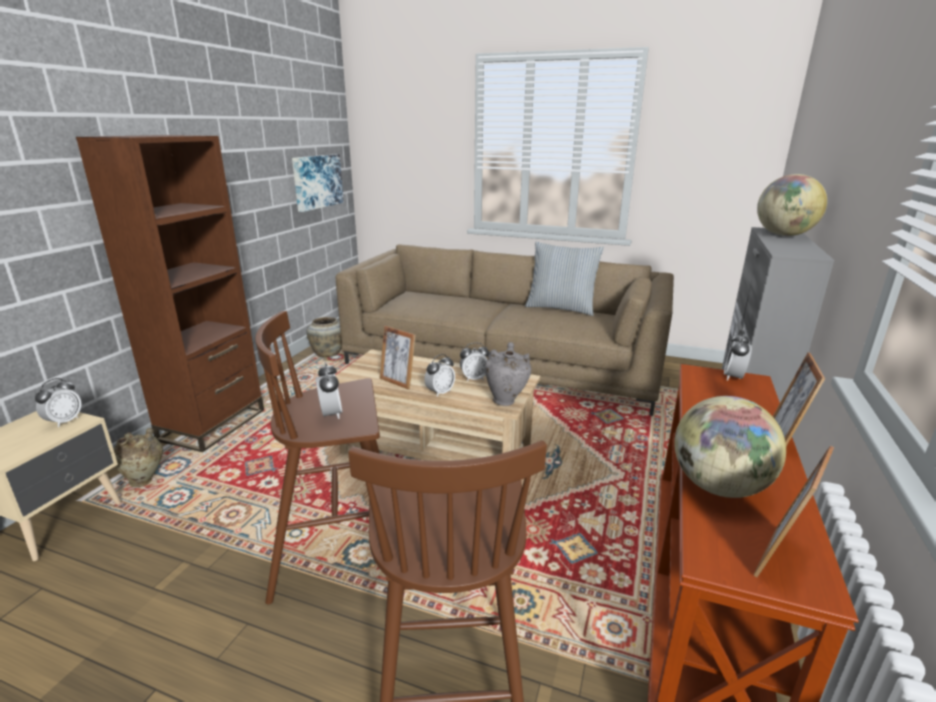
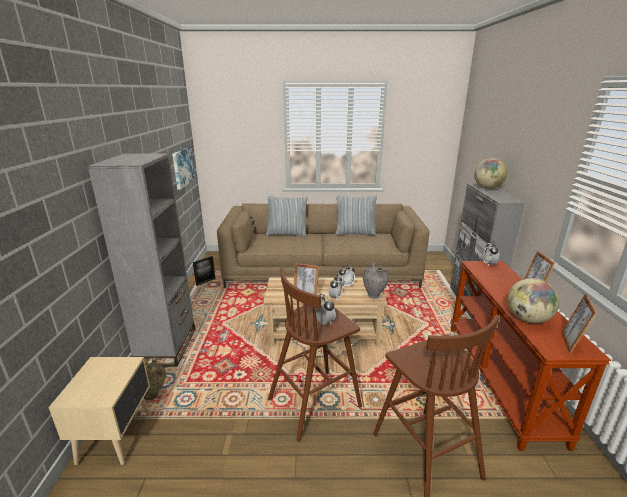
camera: 20 degrees left, 0 degrees up
(64, 421) = (117, 365): alarm clock -> none
(213, 425) = (167, 347): brown bookcase -> grey bookcase
(328, 353) = (205, 282): beige vase -> picture frame
(453, 296) = (287, 234): none -> pillow

